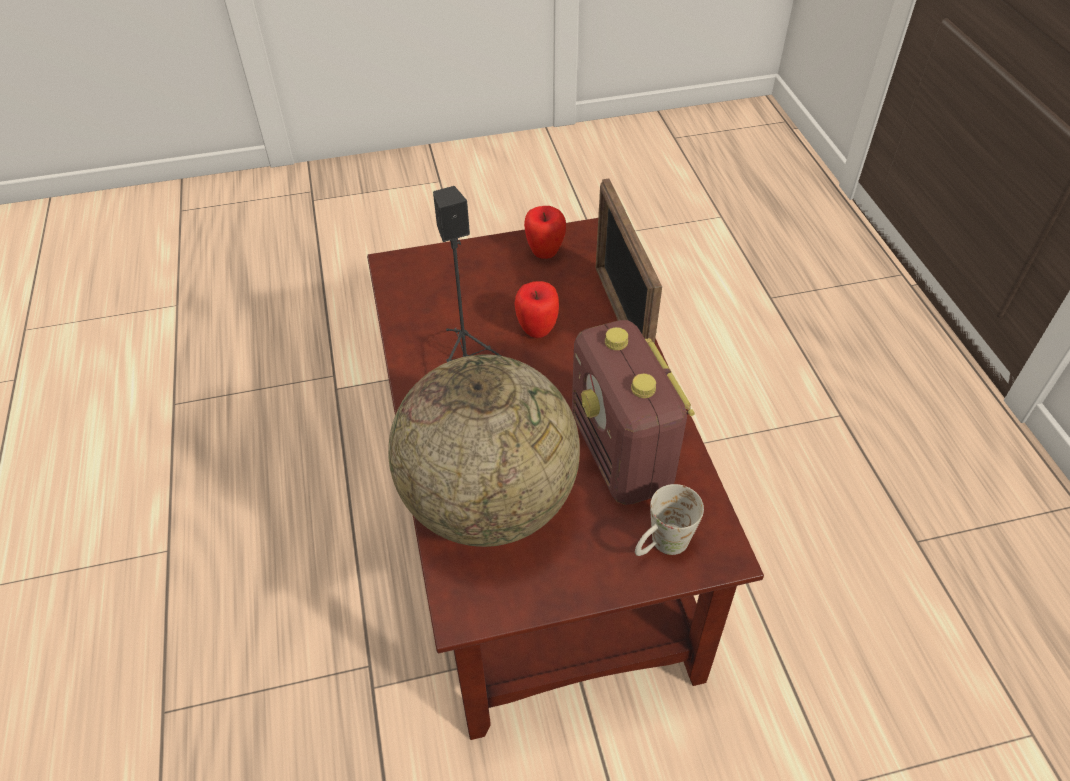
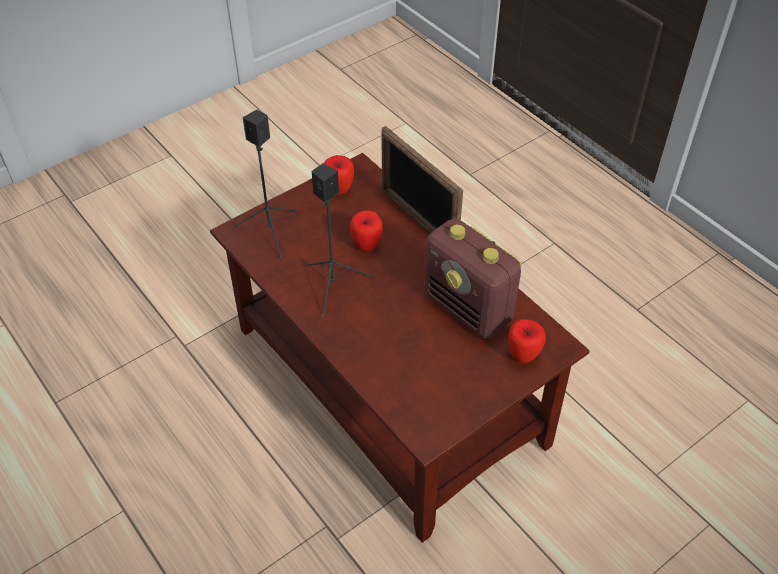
camera: 25 degrees left, 0 degrees up
(432, 278) = (271, 232): none -> black speaker
(489, 503) = (403, 368): globe -> none
(661, 546) = (523, 355): white mug -> apple

